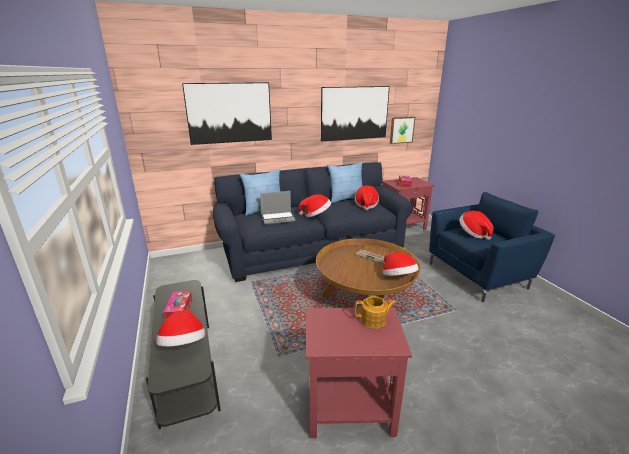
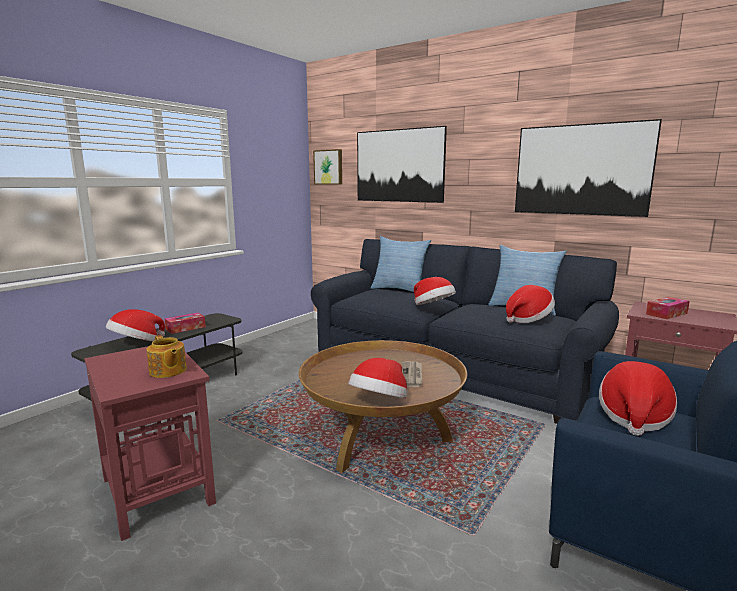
camera: 55 degrees right, 10 degrees down
(278, 218) = (388, 298): laptop -> none
(401, 130) = (694, 206): picture -> picture (329, 167)

